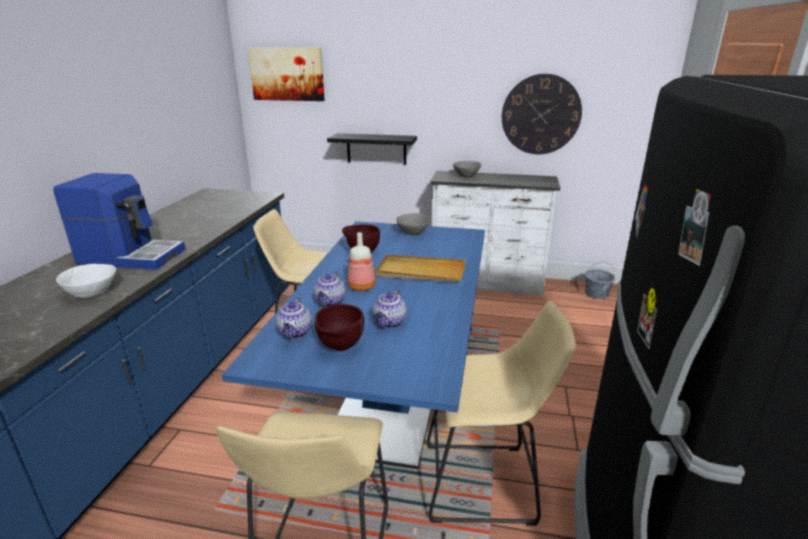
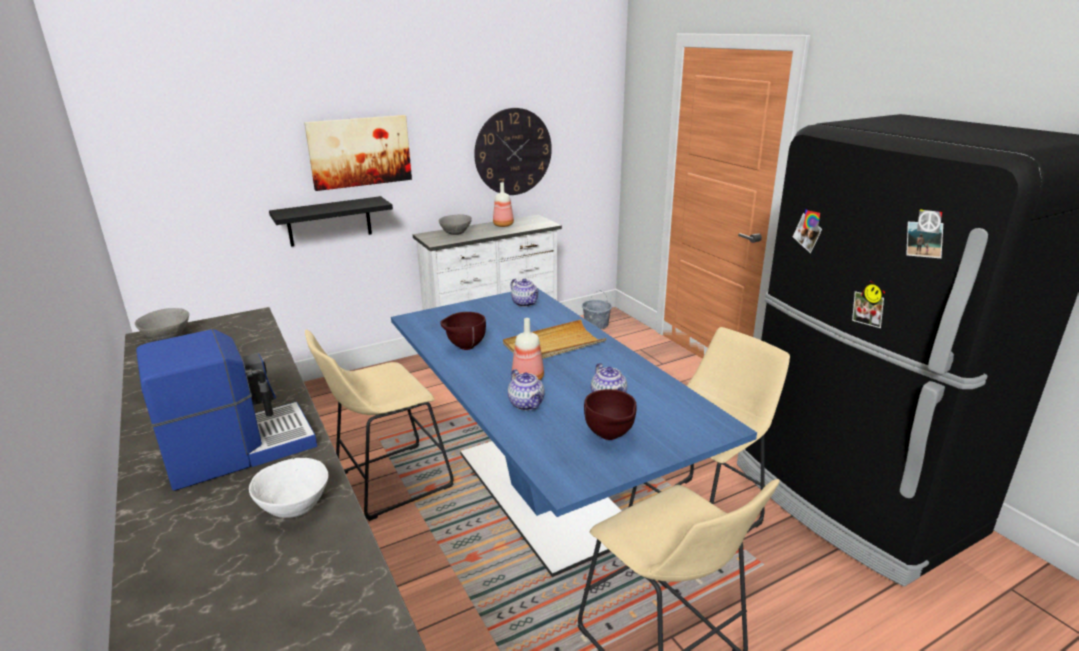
camera: 40 degrees left, 0 degrees up
(287, 74) = (177, 137): picture -> picture (359, 151)
(295, 333) = (549, 444): teapot -> teapot (525, 303)
(412, 232) = (475, 310): grey bowl -> grey bowl (166, 337)
(512, 178) = (504, 225): none -> bottle

